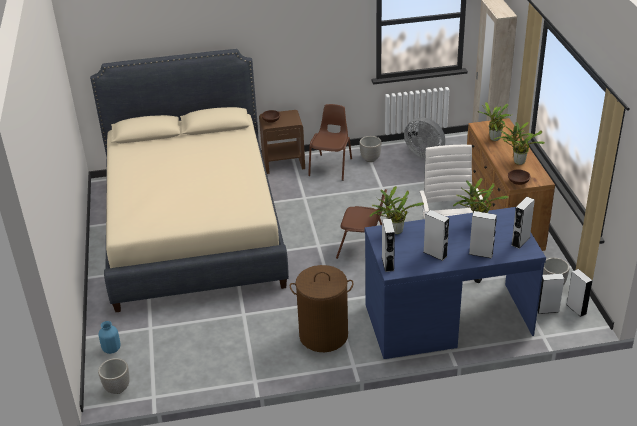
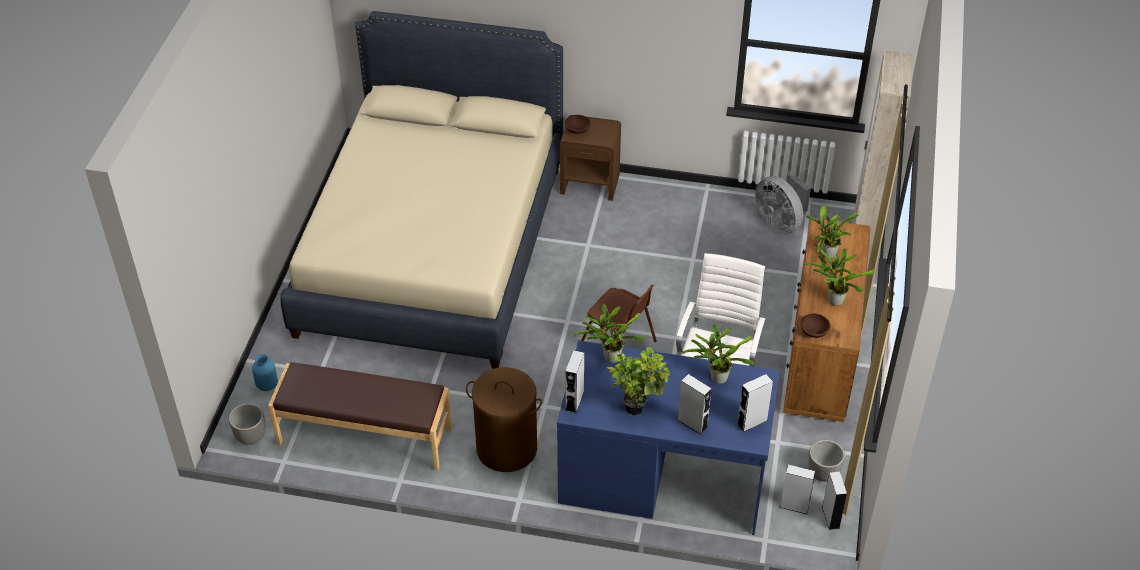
camera: 20 degrees right, 10 degrees up
(209, 360) = (364, 436): none -> brown bench
(331, 167) = (647, 208): brown chair -> none
(370, 159) = (704, 210): planter -> none
(435, 254) = (638, 406): grey speaker -> potted plant

